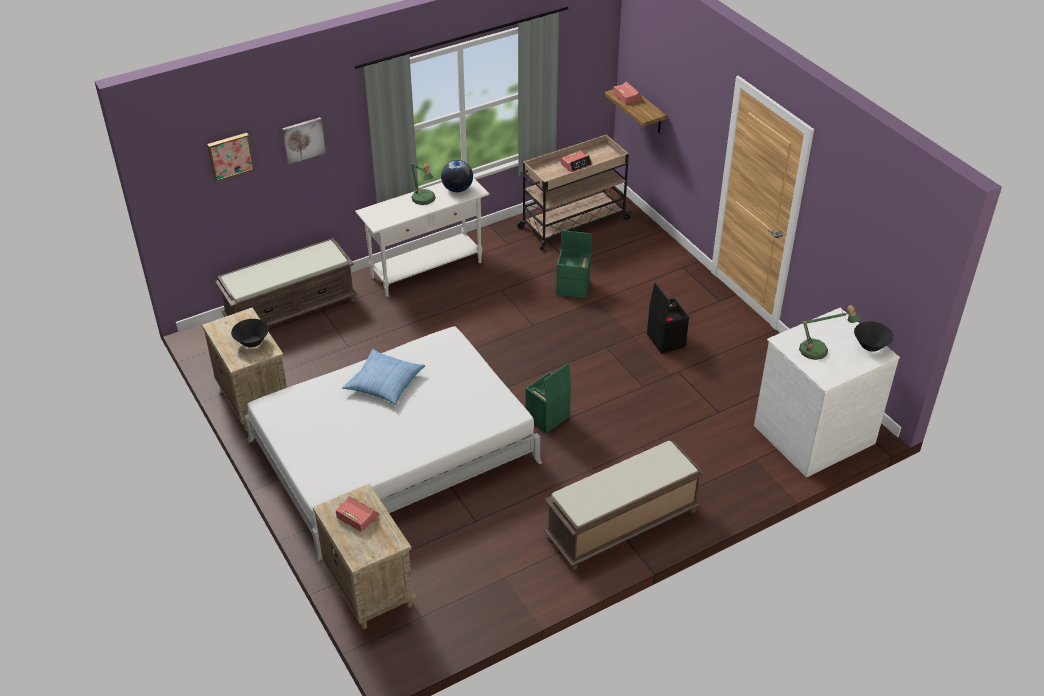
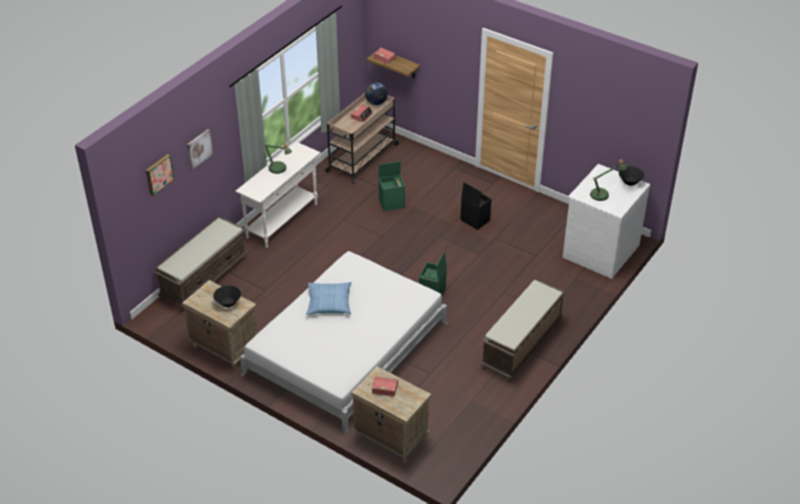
camera: 25 degrees left, 0 degrees up
(457, 189) = (296, 155): globe -> globe (376, 103)

